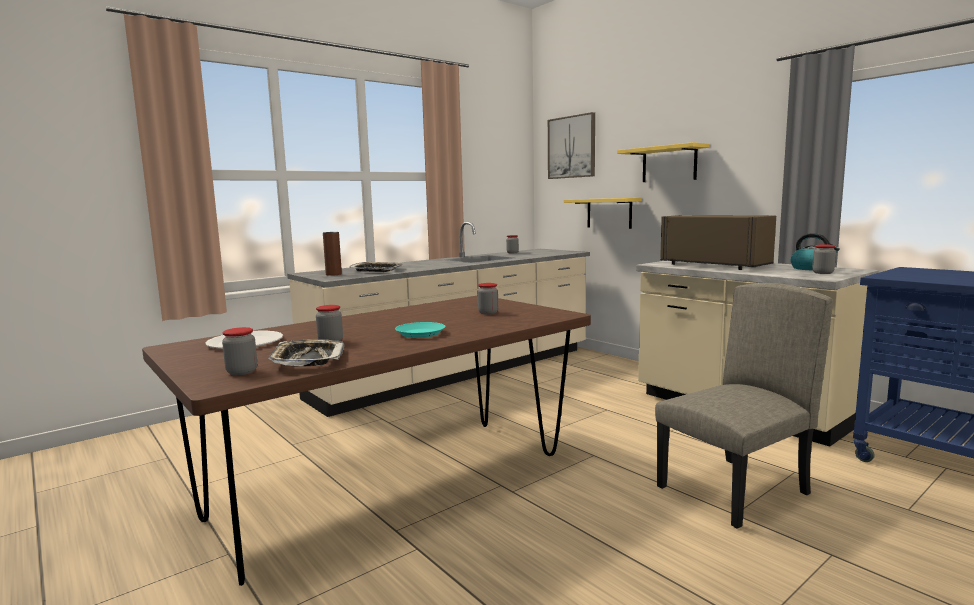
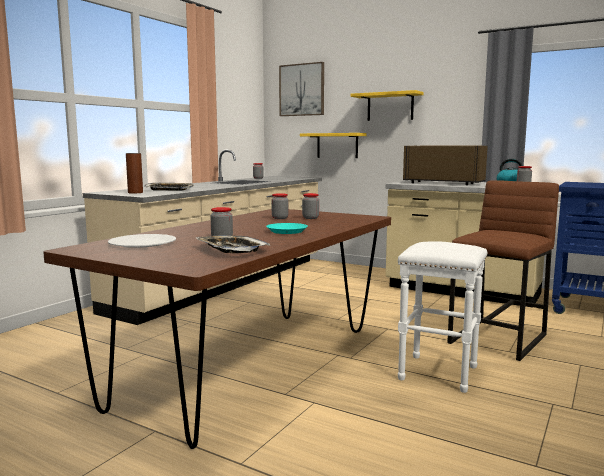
camera: 20 degrees left, 0 degrees up
(242, 372) = (193, 259): jar -> jar (280, 218)
(605, 534) = (439, 373): none -> white stool
(734, 491) = (498, 338): beige chair -> brown stool

